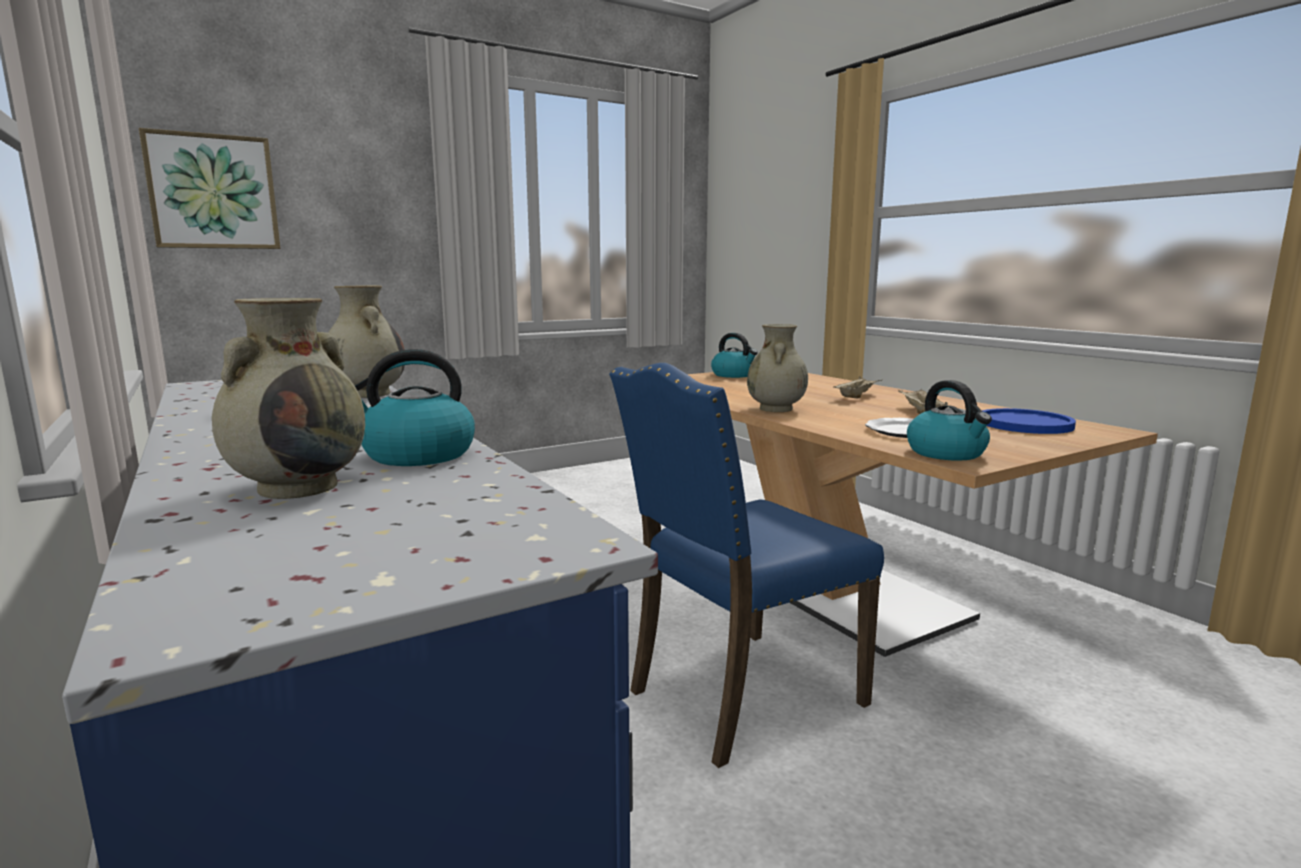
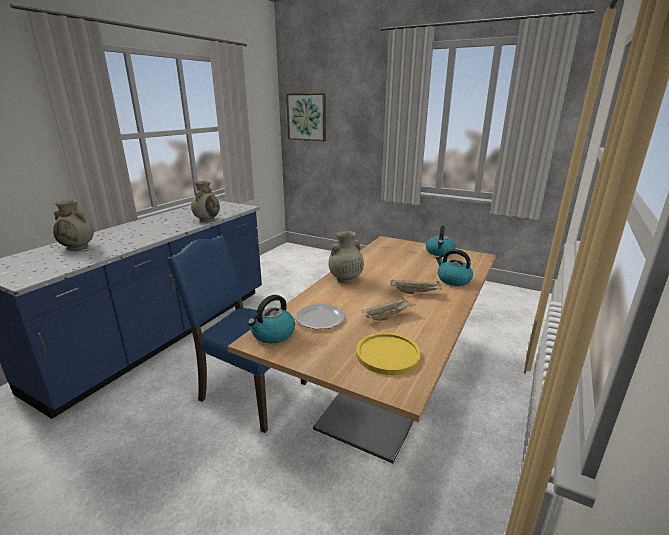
camera: 60 degrees right, 10 degrees up
(416, 455) = (114, 247): kettle -> kettle (453, 280)
(1025, 424) = (388, 354): blue plate -> yellow plate

